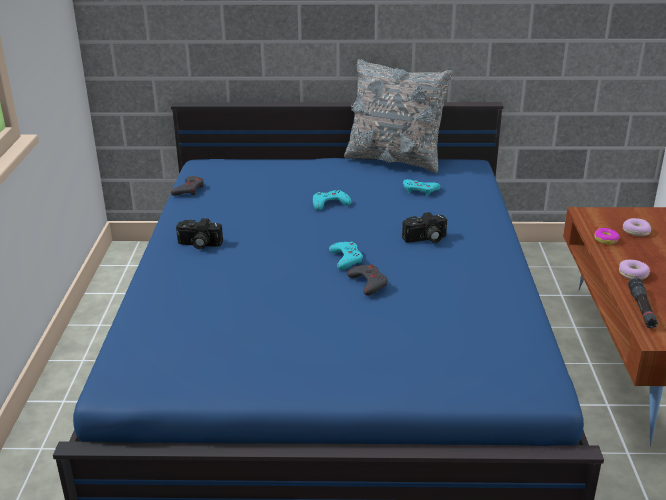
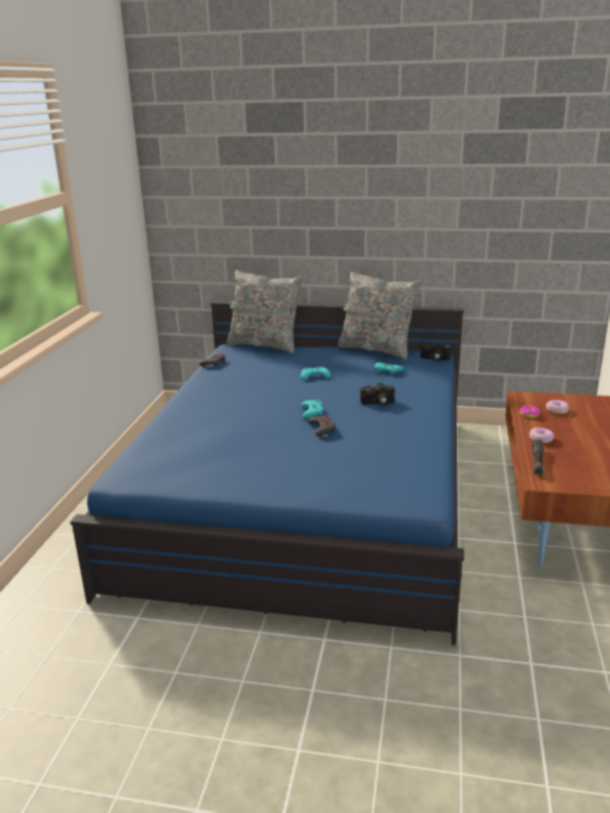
camera: 10 degrees right, 5 degrees down
(198, 244) = (208, 397): camera -> camera (434, 359)
(247, 161) = (264, 346): none -> grey pillow

